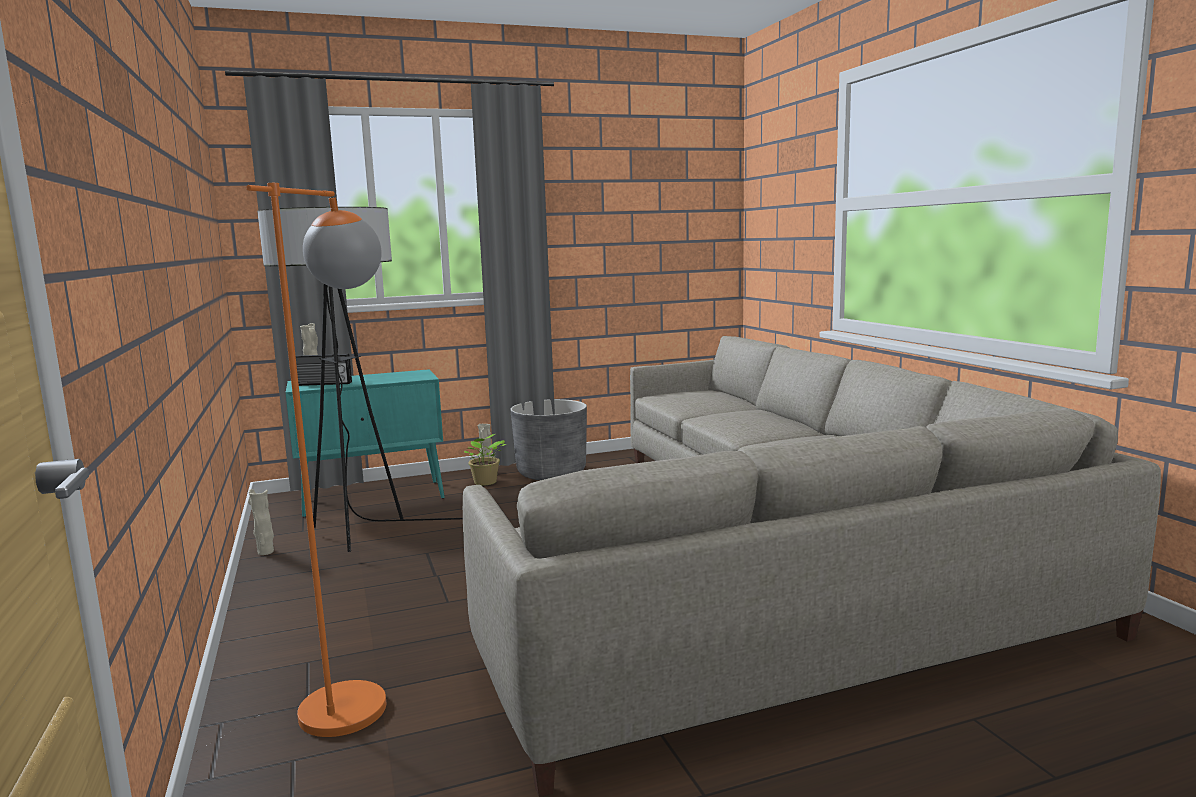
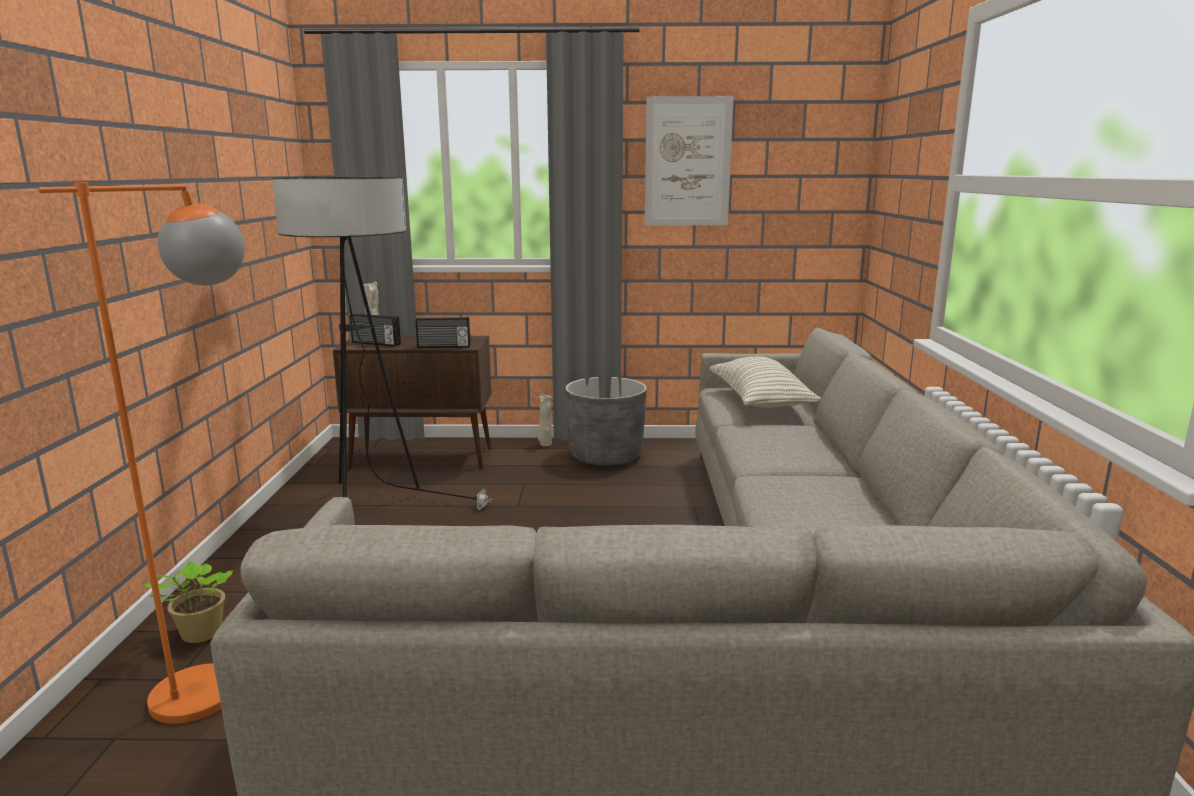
camera: 20 degrees right, 5 degrees up
(266, 552) = (289, 501): beige vase -> none
(374, 498) = (423, 458): turquoise cabinet -> brown cabinet
(400, 380) = (444, 346): none -> radio
(485, 483) = (533, 457): potted plant -> potted plant (199, 635)
(596, 200) = (687, 162): none -> picture
(700, 399) = (760, 401): none -> pillow

